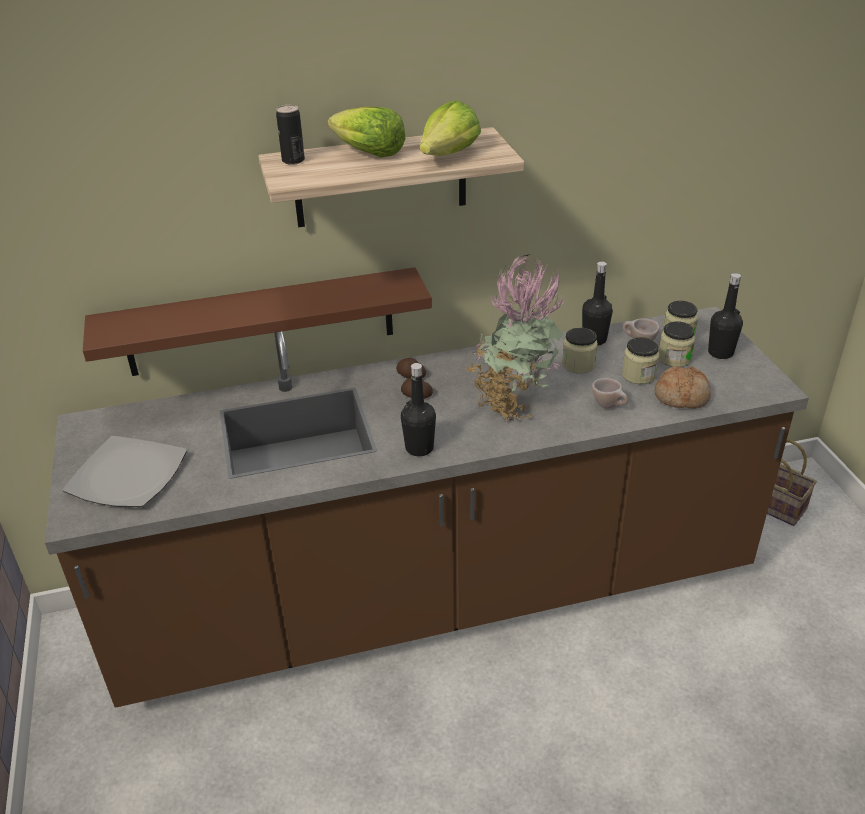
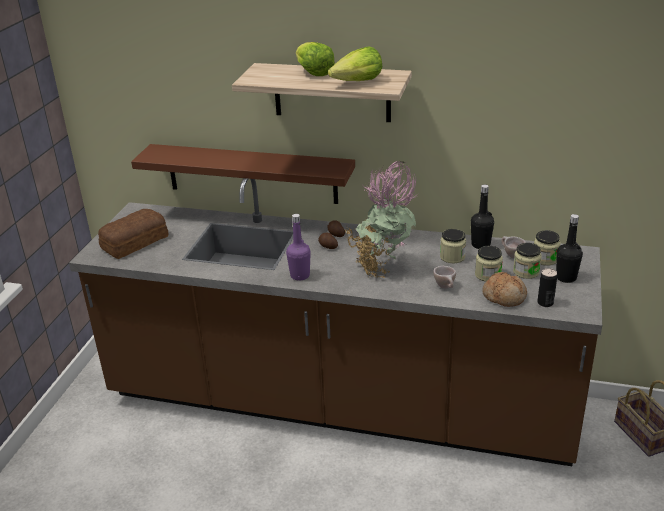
camera: 30 degrees right, 5 degrees down
(126, 476) = (133, 242): plate -> bread
(293, 160) = (267, 69): can -> can (545, 303)
(419, 448) = (300, 275): black bottle -> purple bottle

